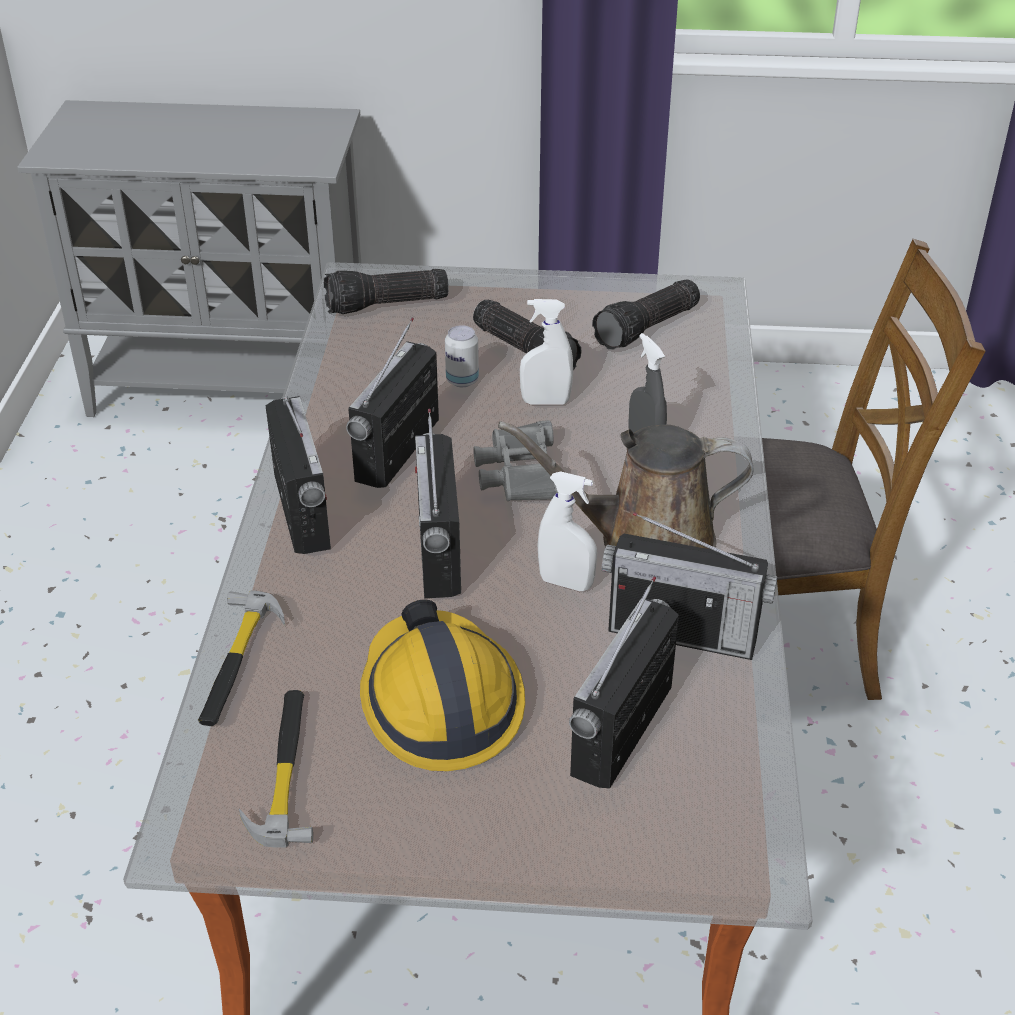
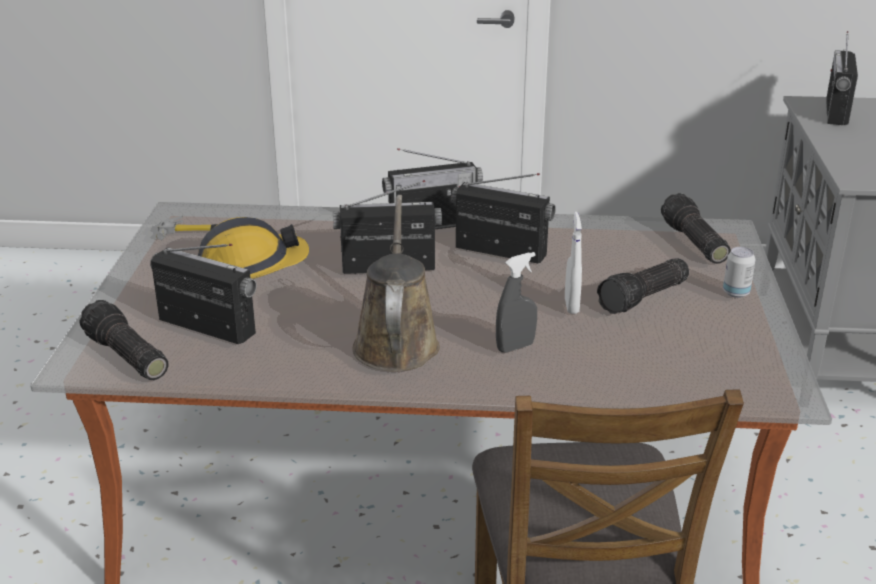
camera: 90 degrees right, 10 degrees down
(237, 662) = (298, 215): hammer -> none
(462, 380) = (593, 273): can -> can (736, 293)
(520, 473) = (477, 295): grey binoculars -> none
(566, 583) = (351, 311): white spray bottle -> none
(648, 329) = (701, 356): flashlight -> flashlight (125, 356)
(682, 633) = (291, 353): radio -> radio (836, 112)

